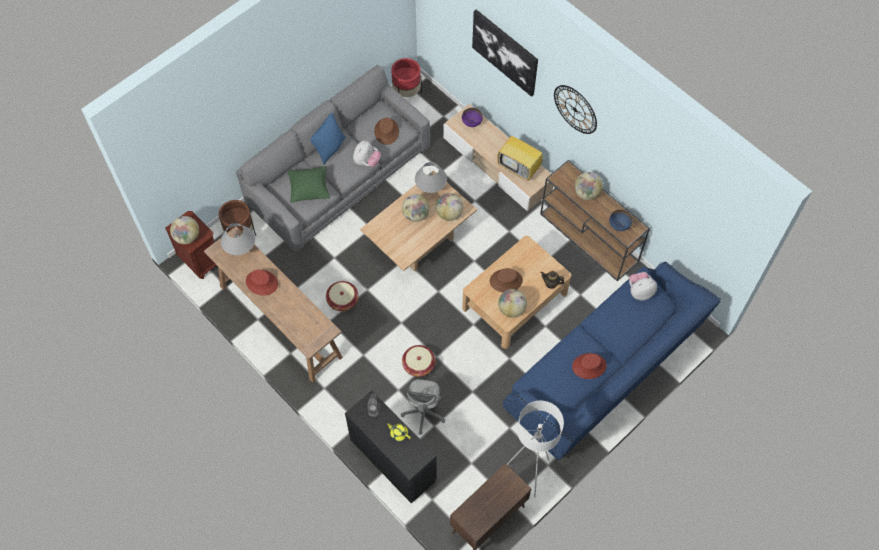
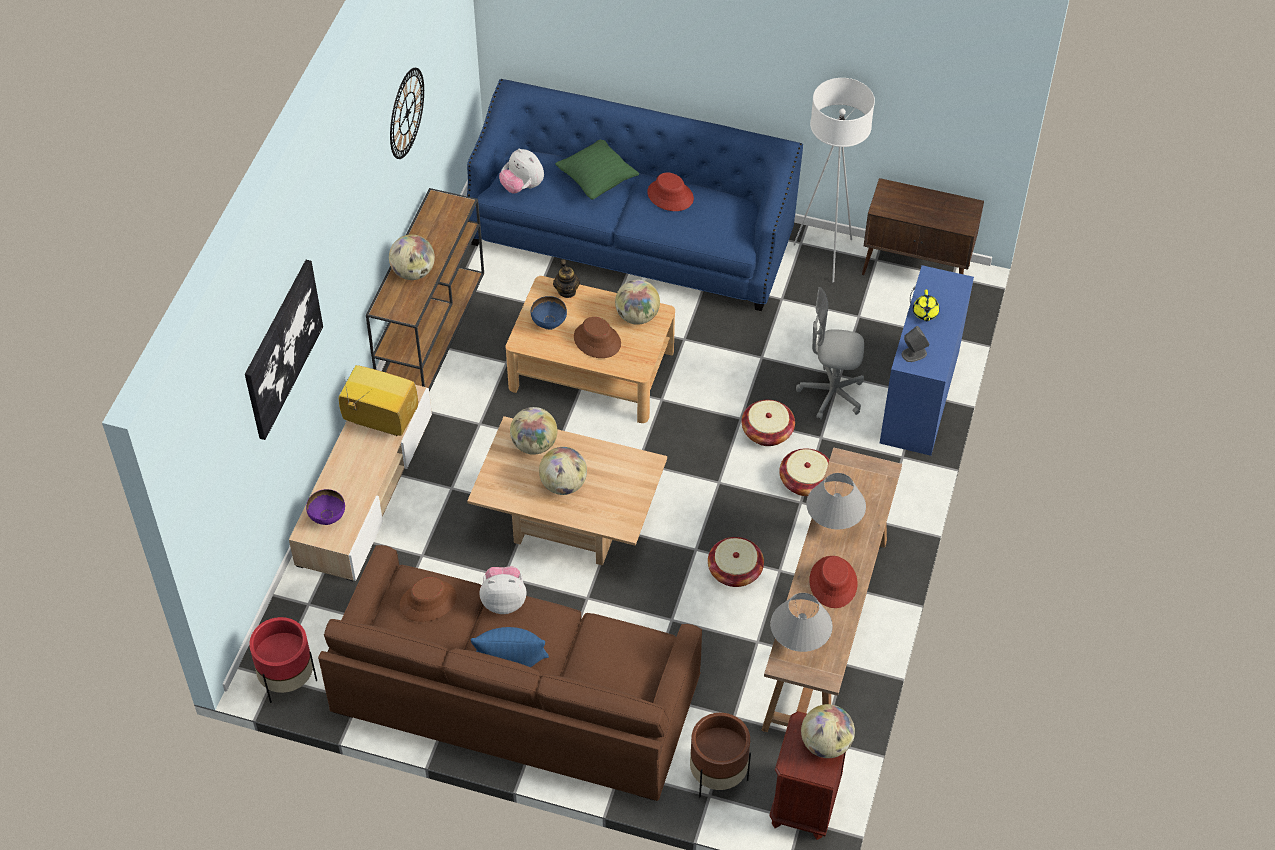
camera: 120 degrees left, 10 degrees down
(309, 190) = (608, 651): green pillow -> green pillow (597, 181)
(339, 174) = (515, 694): grey sofa -> brown sofa
(374, 365) = (805, 481): none -> basket
(392, 460) = (920, 397): black desk -> blue desk
(424, 413) = (831, 394): grey office chair -> grey office chair turned 150 degrees counterclockwise
(431, 188) = (503, 488): grey table lamp -> grey table lamp (833, 523)
(520, 168) = (379, 420): television -> television turned 75 degrees counterclockwise
(575, 109) = (346, 226): wall clock -> wall clock (406, 113)
(619, 226) = (446, 219): blue bowl -> blue bowl (549, 323)

